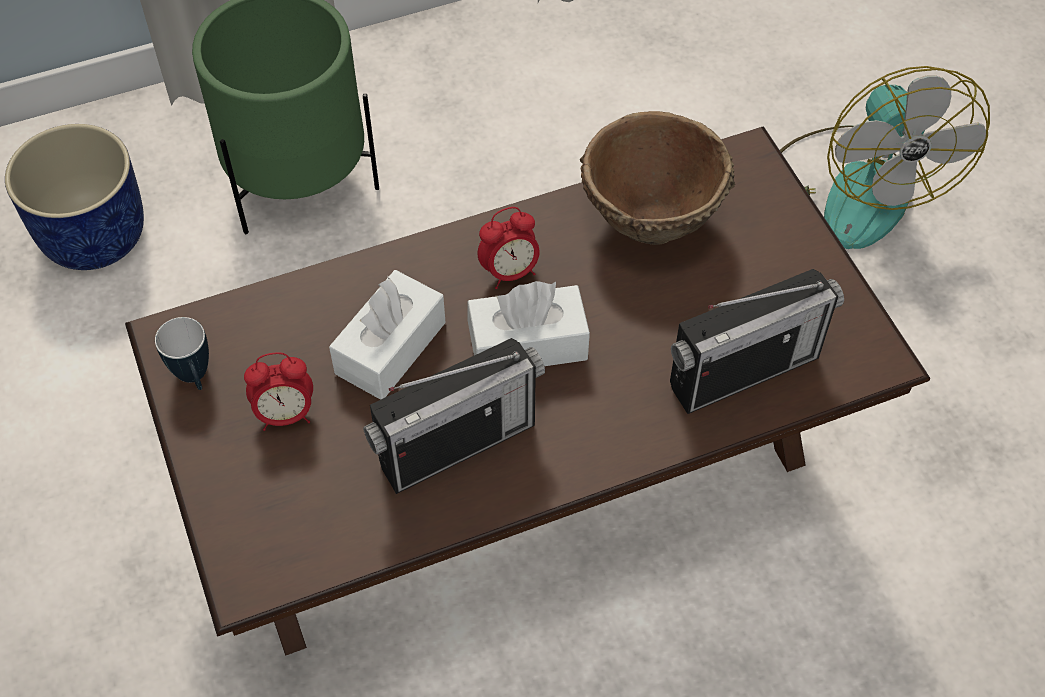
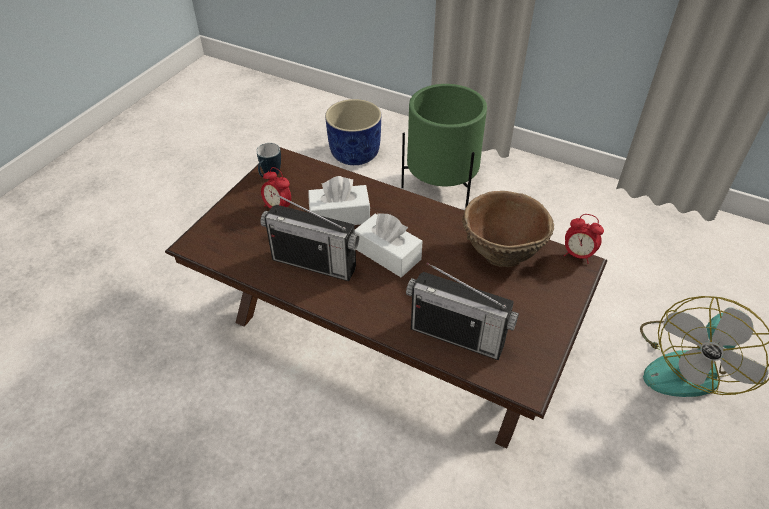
camera: 50 degrees right, 10 degrees down
(510, 272) = (417, 226): alarm clock -> alarm clock (577, 255)

